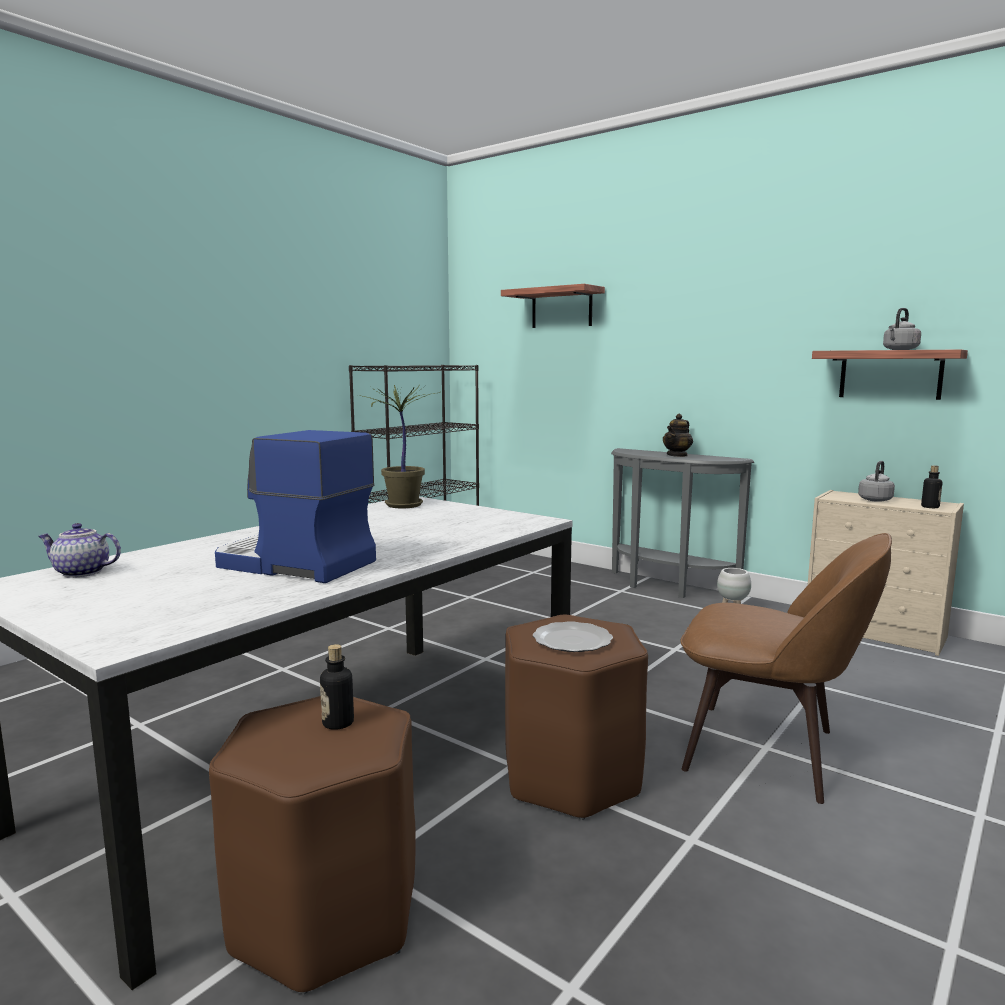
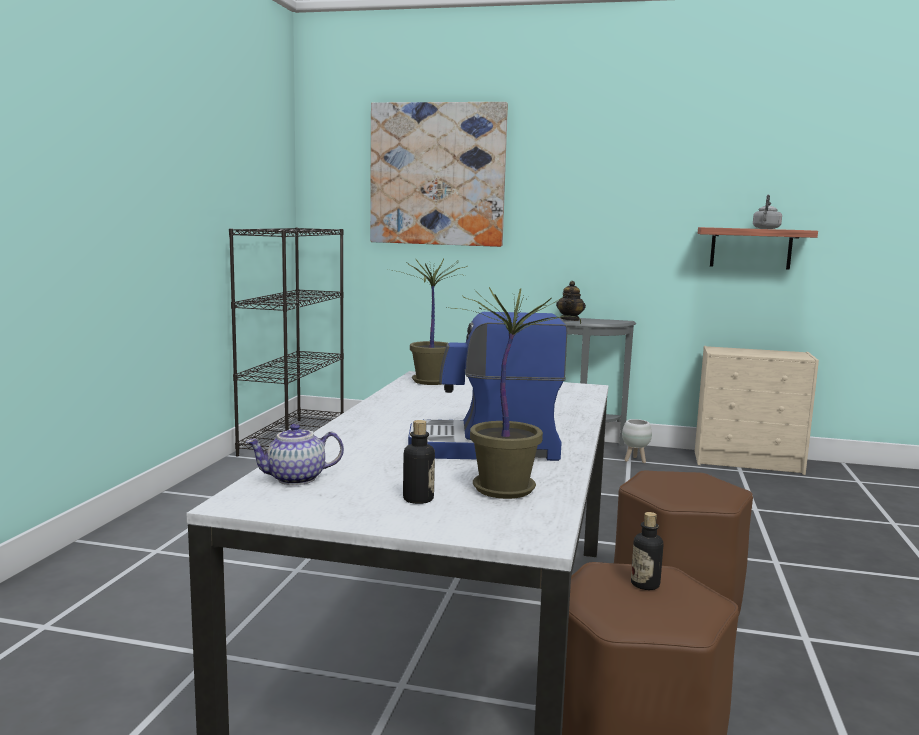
camera: 25 degrees left, 0 degrees up
(212, 601) = (506, 489): none -> potted plant
(561, 308) = (437, 174): shelf -> picture
(573, 640) = (691, 490): plate -> none
(768, 752) = (781, 565): brown chair -> none
(875, 499) = (750, 352): grey kettle -> none
(930, 507) = (794, 356): bottle -> bottle (418, 499)

